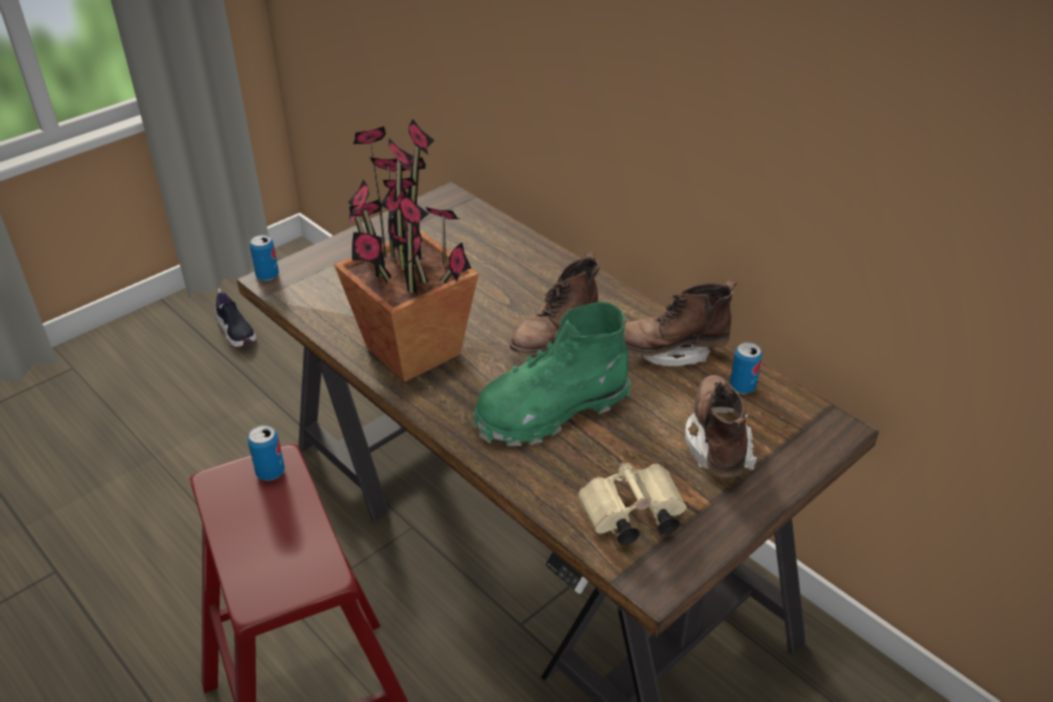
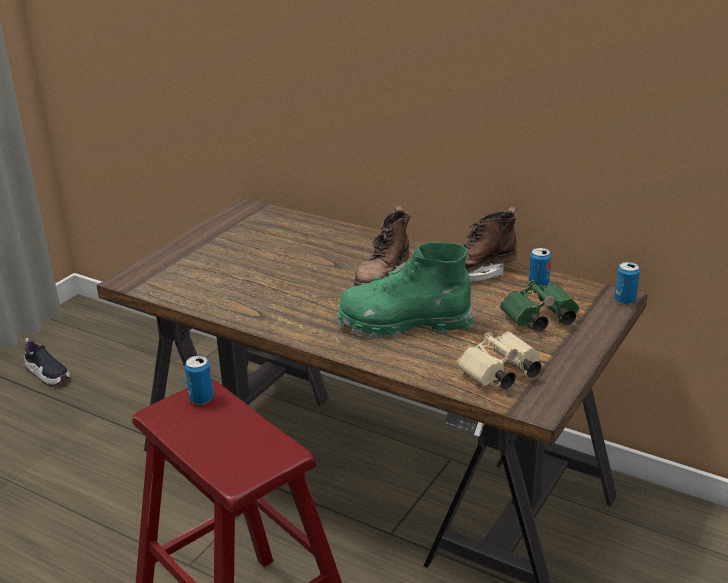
camera: 15 degrees left, 10 degrees down
(267, 275) = (122, 278): can -> can (625, 300)
(412, 352) = (273, 306): potted plant -> none
(550, 411) = (404, 323): green boot -> green boot turned 45 degrees clockwise
(717, 442) = (538, 320): brown boot -> green binoculars

